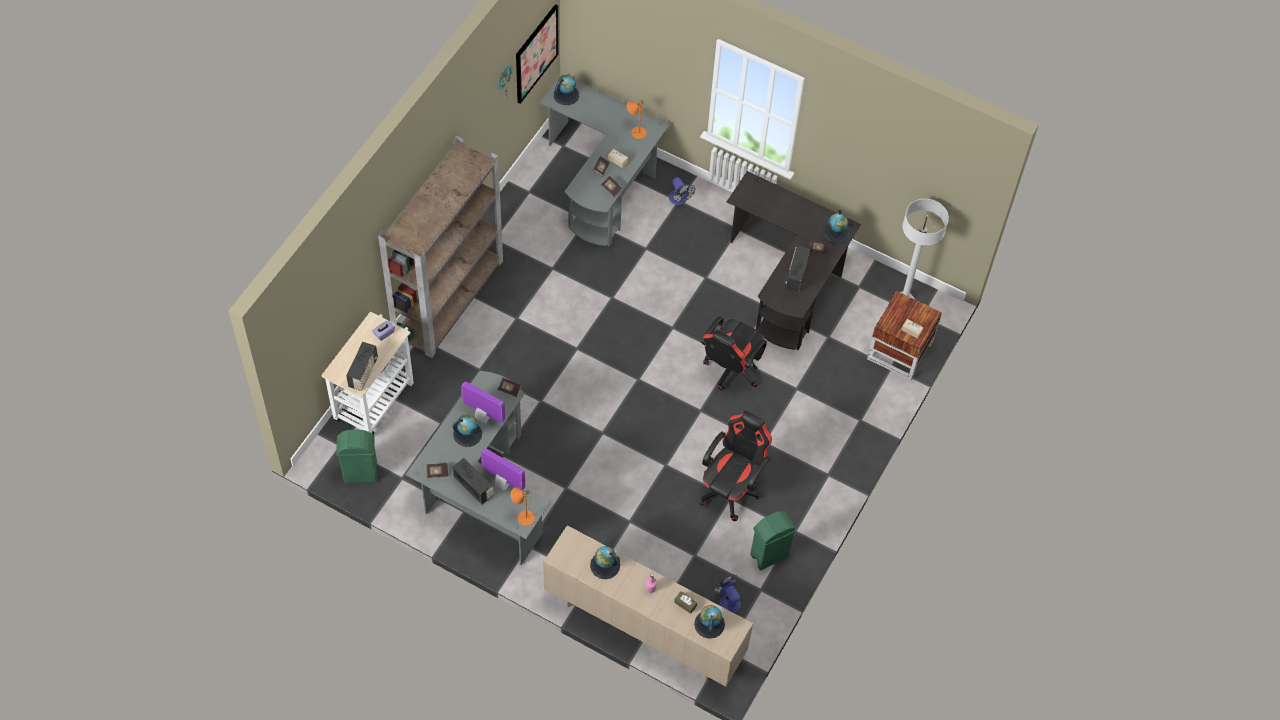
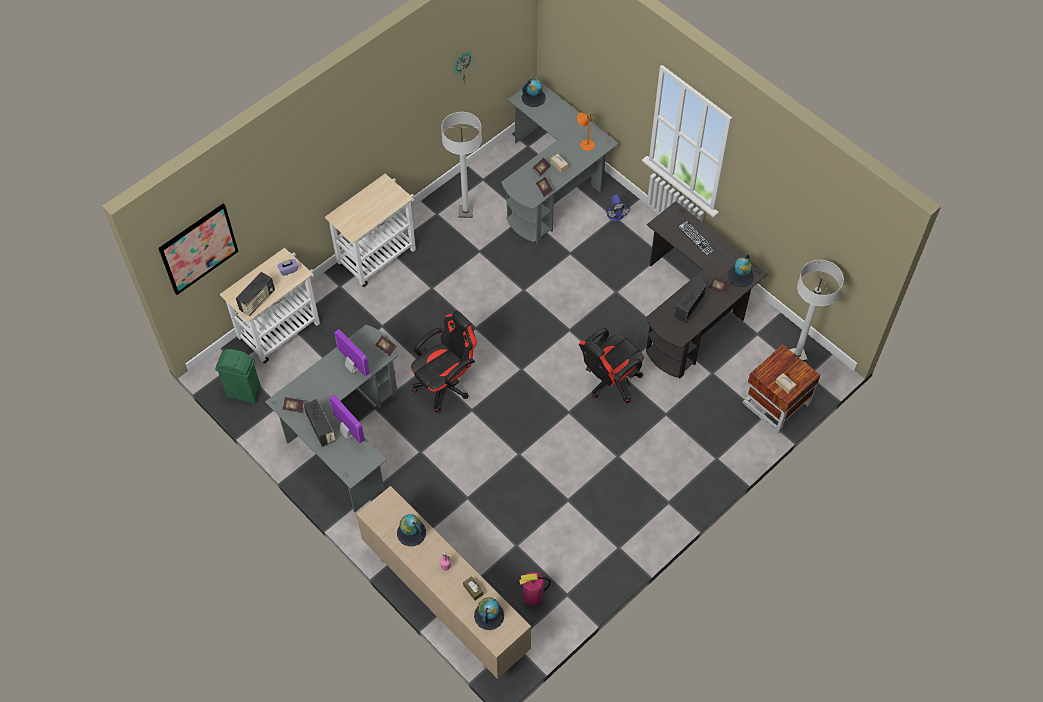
camera: 20 degrees right, 0 degrees up
(448, 299) = (378, 257): brown bookcase -> white cart
(467, 434) = (334, 379): globe -> none
(523, 230) = (465, 212): none -> white floor lamp
(523, 516) = (355, 467): orange table lamp -> none
(536, 53) = (505, 50): picture -> picture (198, 248)
(728, 600) = (532, 596): fan -> fire extinguisher
(731, 489) = (572, 492): black office chair -> black office chair (445, 384)
(768, 556) = (585, 564): green trash can -> none
(780, 204) = (696, 238): none -> keyboard

